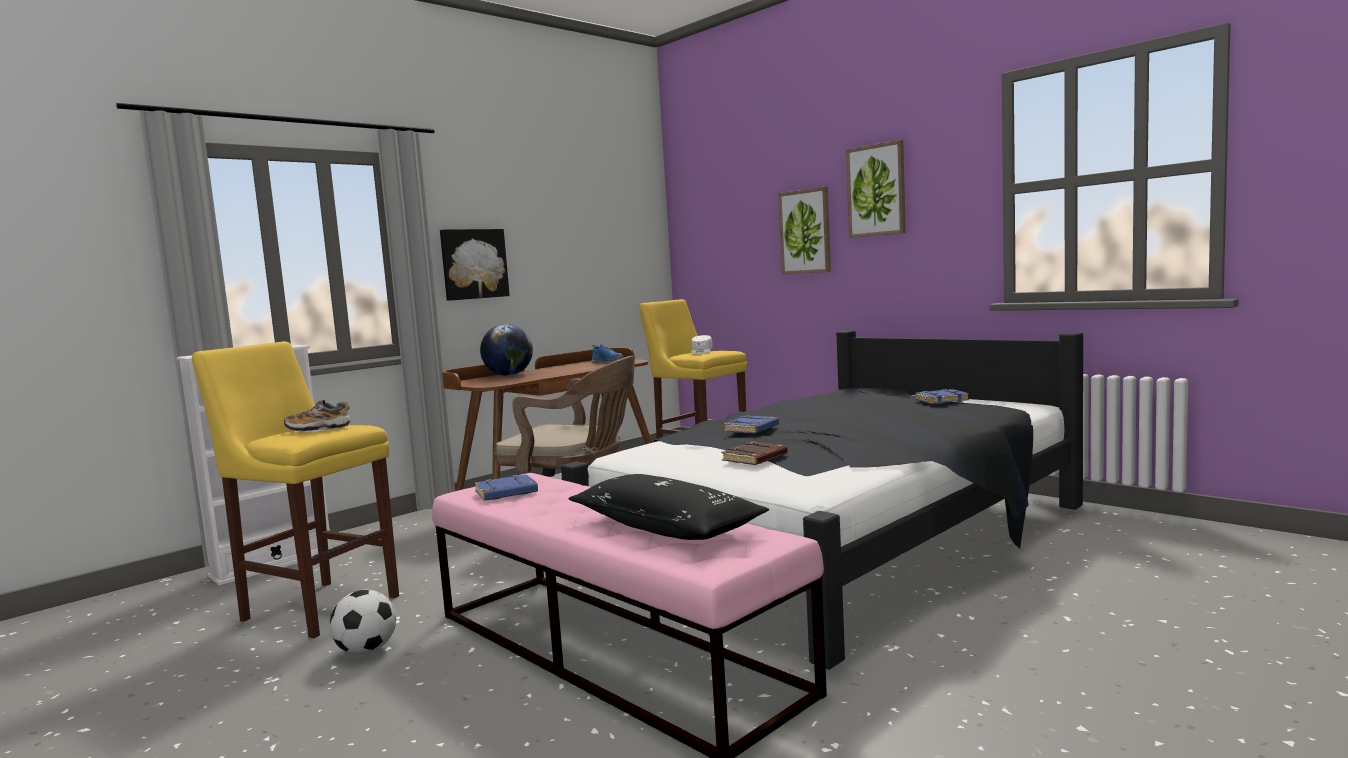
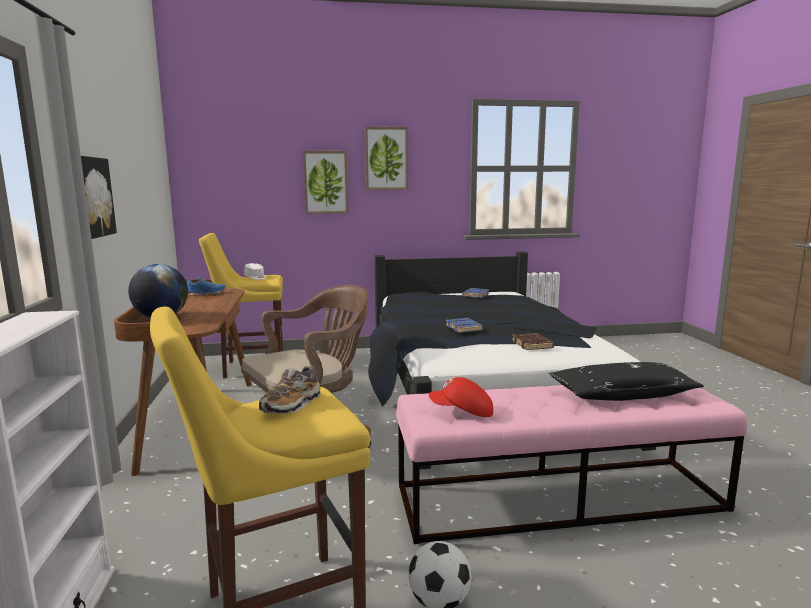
camera: 55 degrees left, 5 degrees up
(506, 493) = (462, 412): blue book -> red cap

